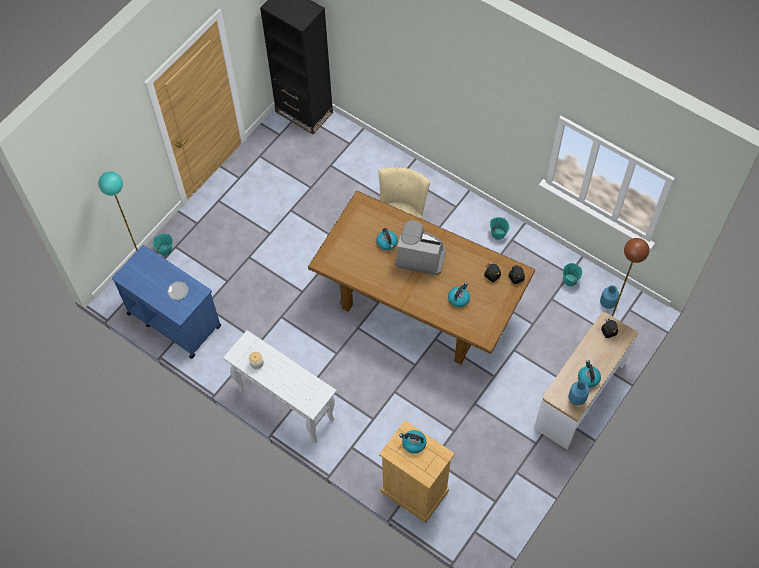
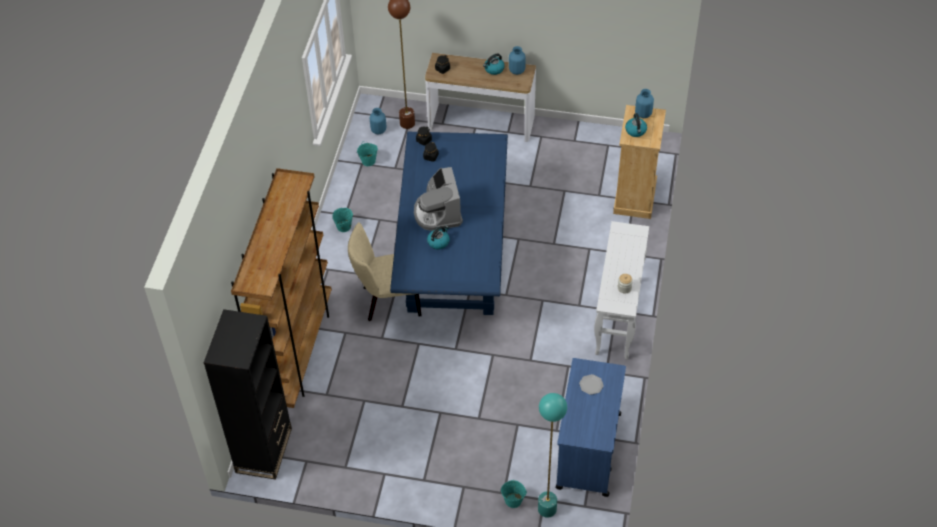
camera: 115 degrees left, 10 degrees down
(381, 159) = (297, 352): none -> brown bookcase
(418, 304) = (454, 259): brown dining table -> blue dining table
(433, 463) = (643, 114): none -> blue vase
(458, 298) = (468, 171): kettle -> none

